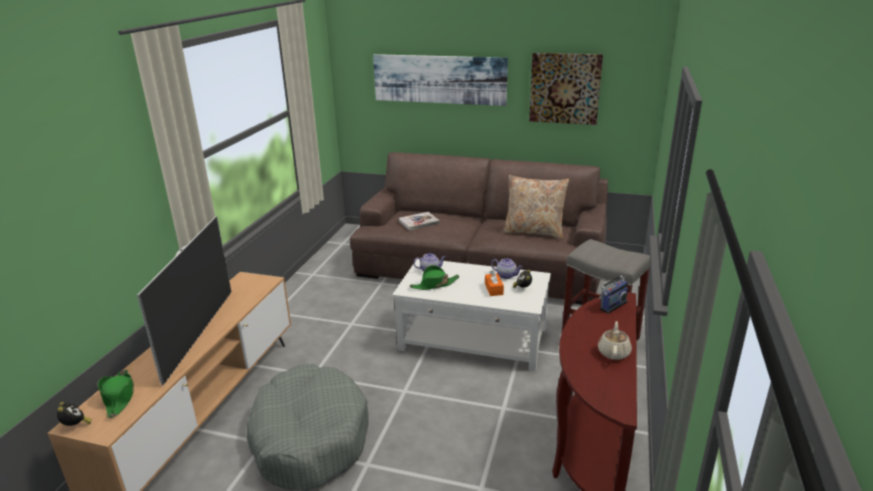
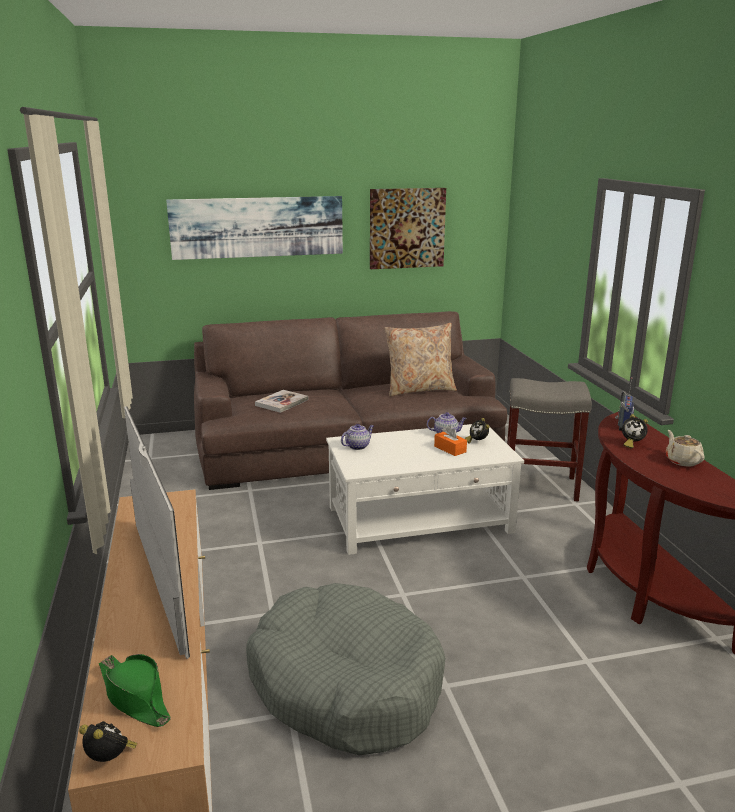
camera: 30 degrees left, 5 degrees down
(434, 285) = (382, 459): green hat -> none
(591, 325) = (631, 444): none -> alarm clock

